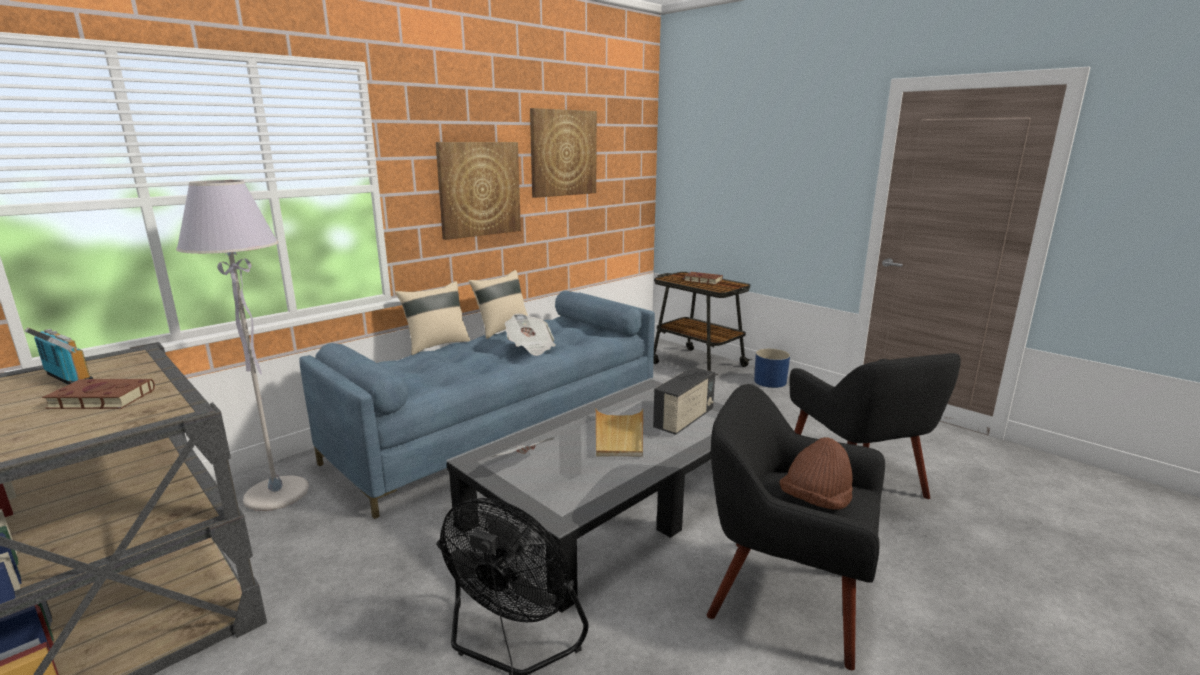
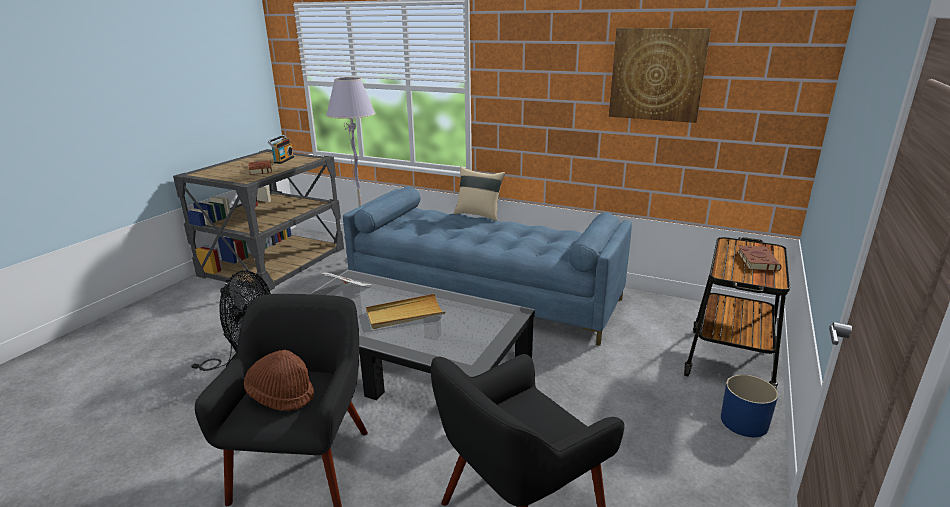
camera: 70 degrees right, 5 degrees up
(479, 189) = (552, 101): picture -> none
(502, 329) = (532, 223): beige pillow -> none
(530, 347) = (498, 240): newspaper -> none
(684, 420) = (449, 337): radio -> none

